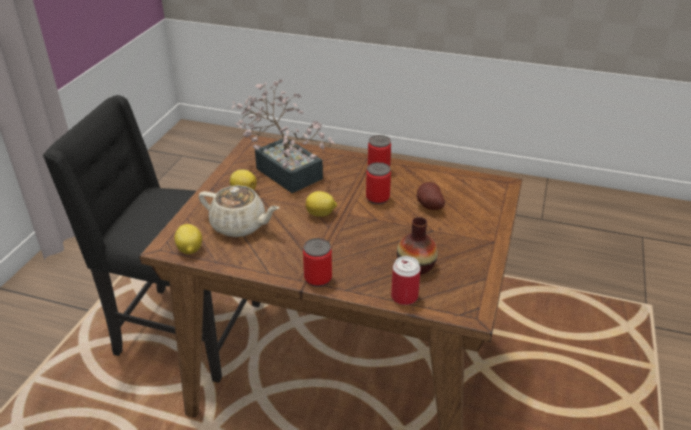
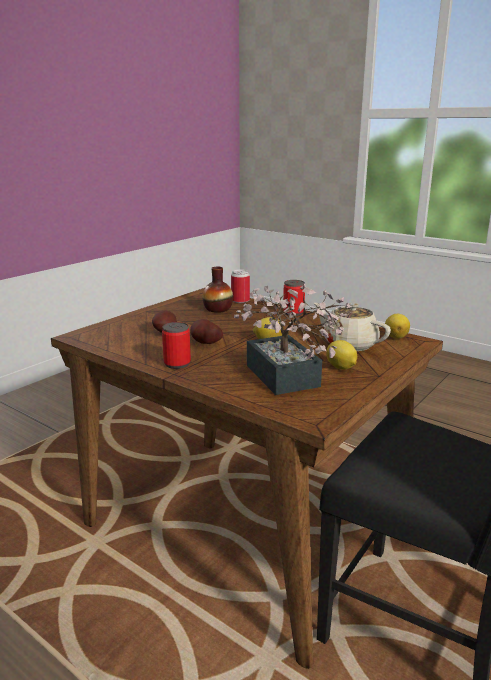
camera: 160 degrees left, 15 degrees down
(377, 198) = (205, 343): can -> potato

